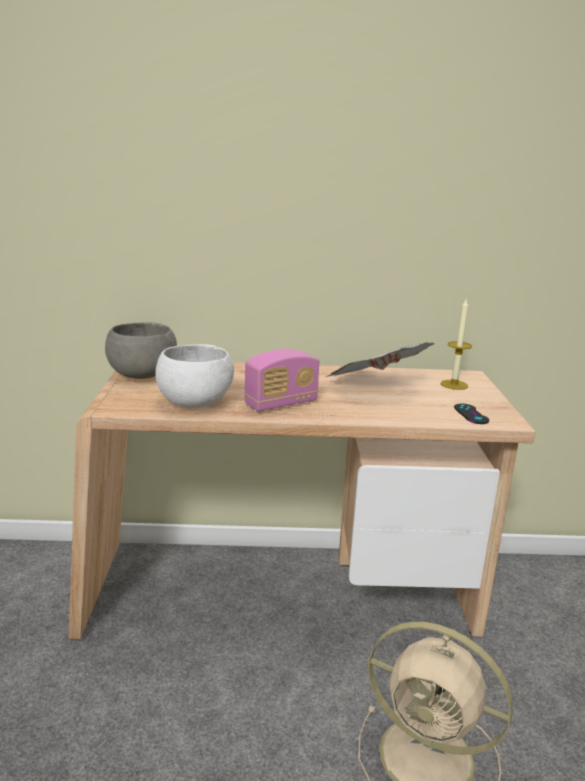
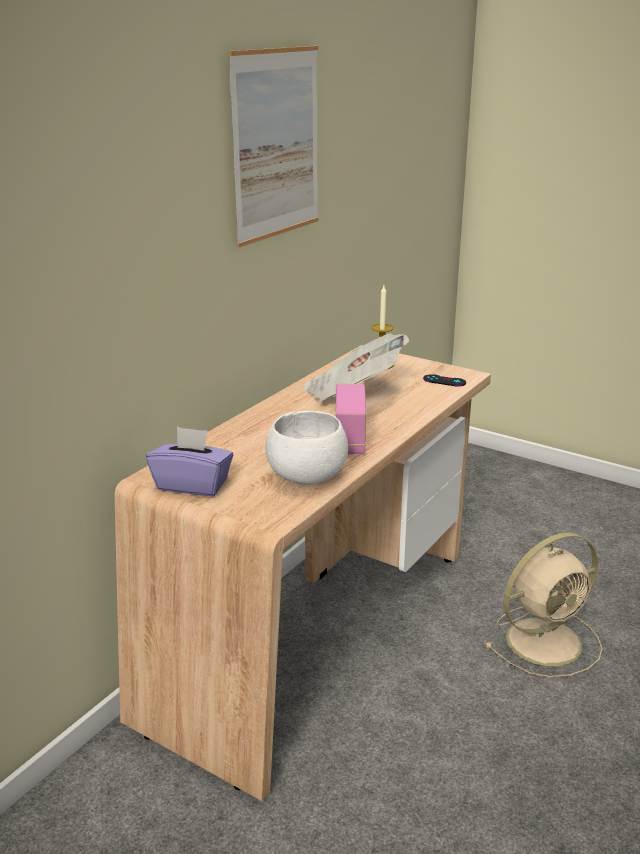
camera: 55 degrees left, 5 degrees up
(141, 375) = (192, 485): grey bowl -> purple tissue box
(368, 131) = (276, 144): none -> picture

